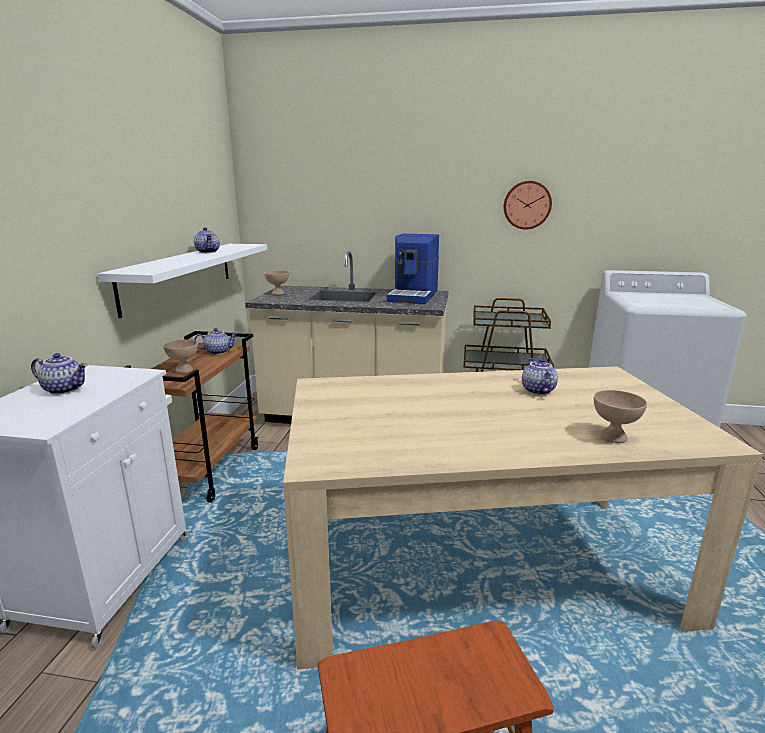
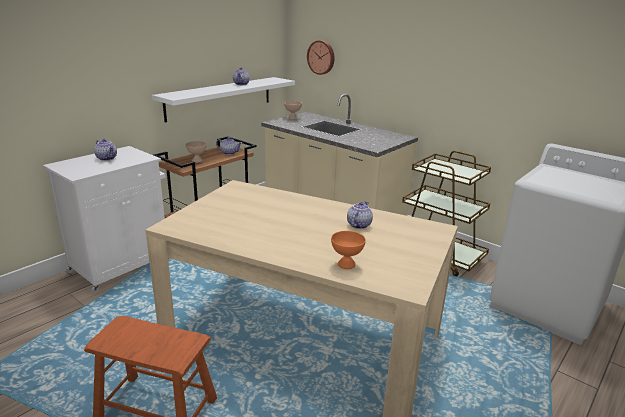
camera: 30 degrees right, 5 degrees up
(414, 296) = (380, 137): coffee machine -> none
(527, 205) = (489, 73): wall clock -> wall clock (321, 57)
(614, 437) = (347, 264): beige bowl -> orange bowl

